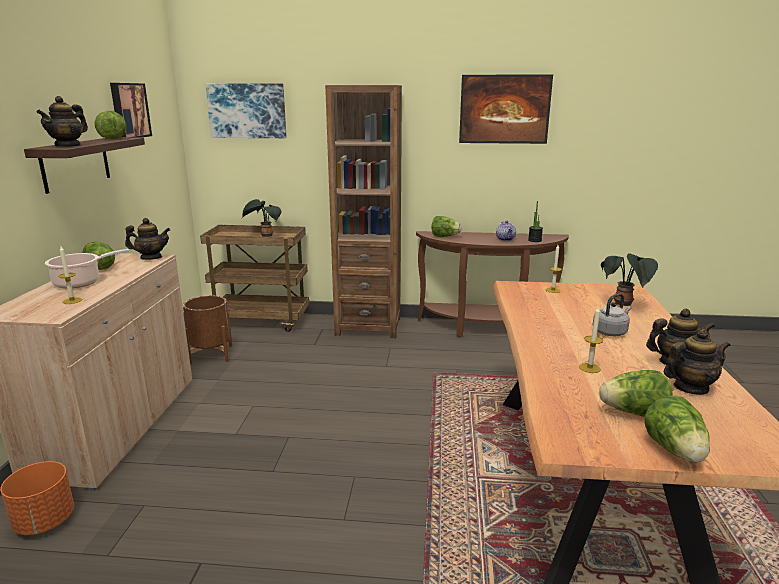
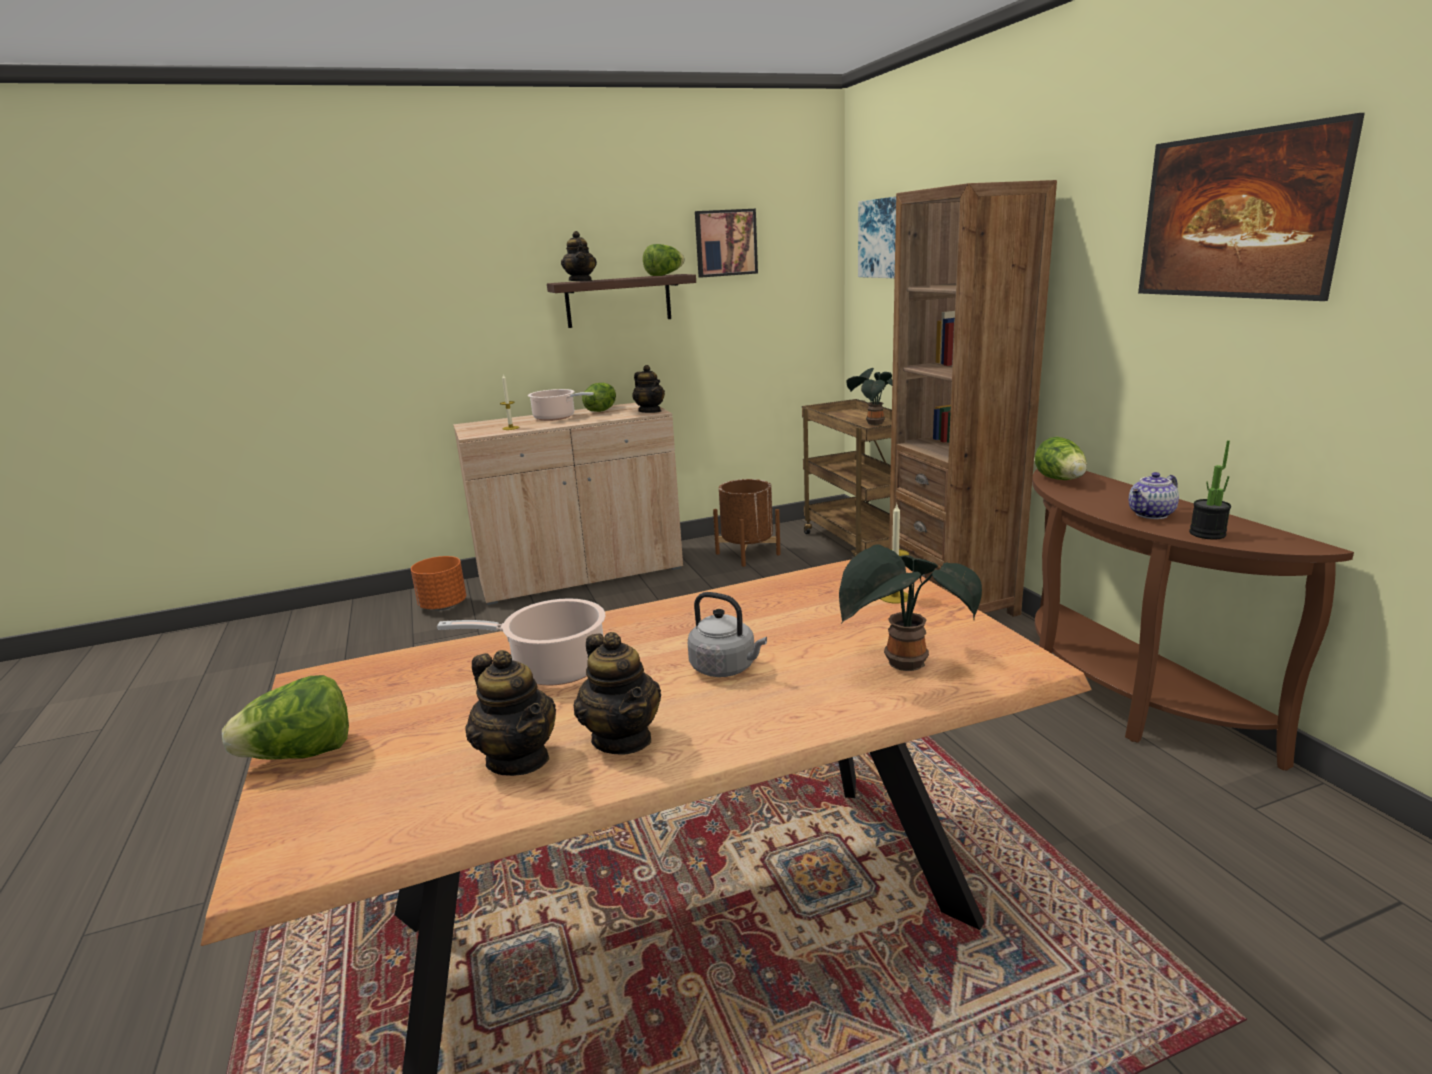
camera: 65 degrees right, 0 degrees up
(68, 145) = (581, 281): teapot -> teapot turned 105 degrees counterclockwise
(589, 368) = (553, 668): candle -> cooking pot
(634, 413) = (409, 716): lettuce -> none

